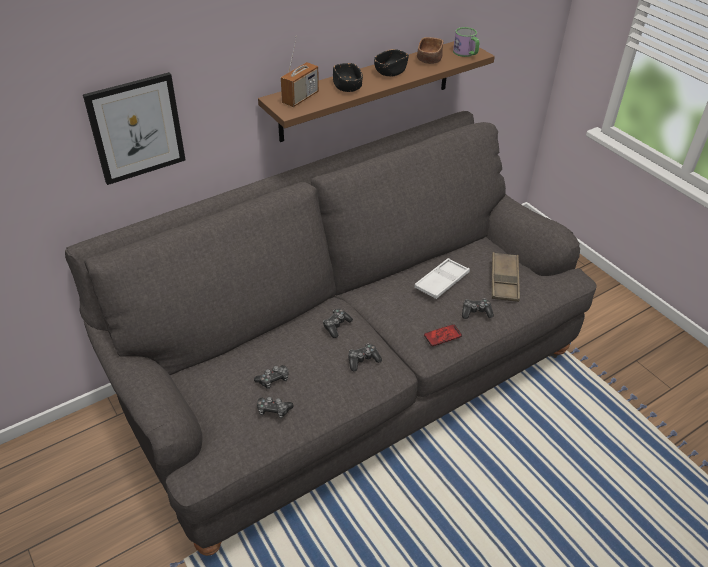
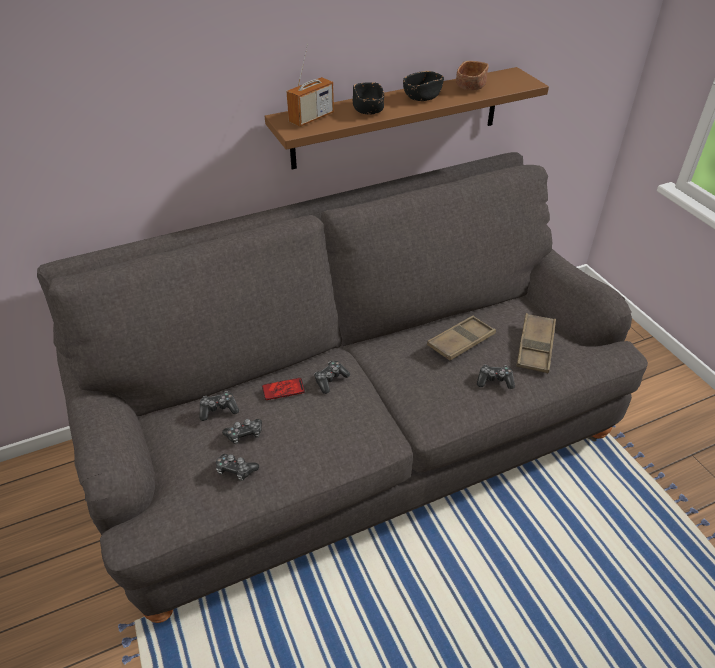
camera: 10 degrees right, 0 degrees up
(136, 128) = (119, 138): picture -> none
(363, 360) = (351, 423): game controller -> game controller (218, 409)
(441, 282) = (461, 342): white tray -> brown tray
(442, 335) = (450, 404): phone -> phone (283, 389)
(466, 53) = (515, 82): mug -> none

